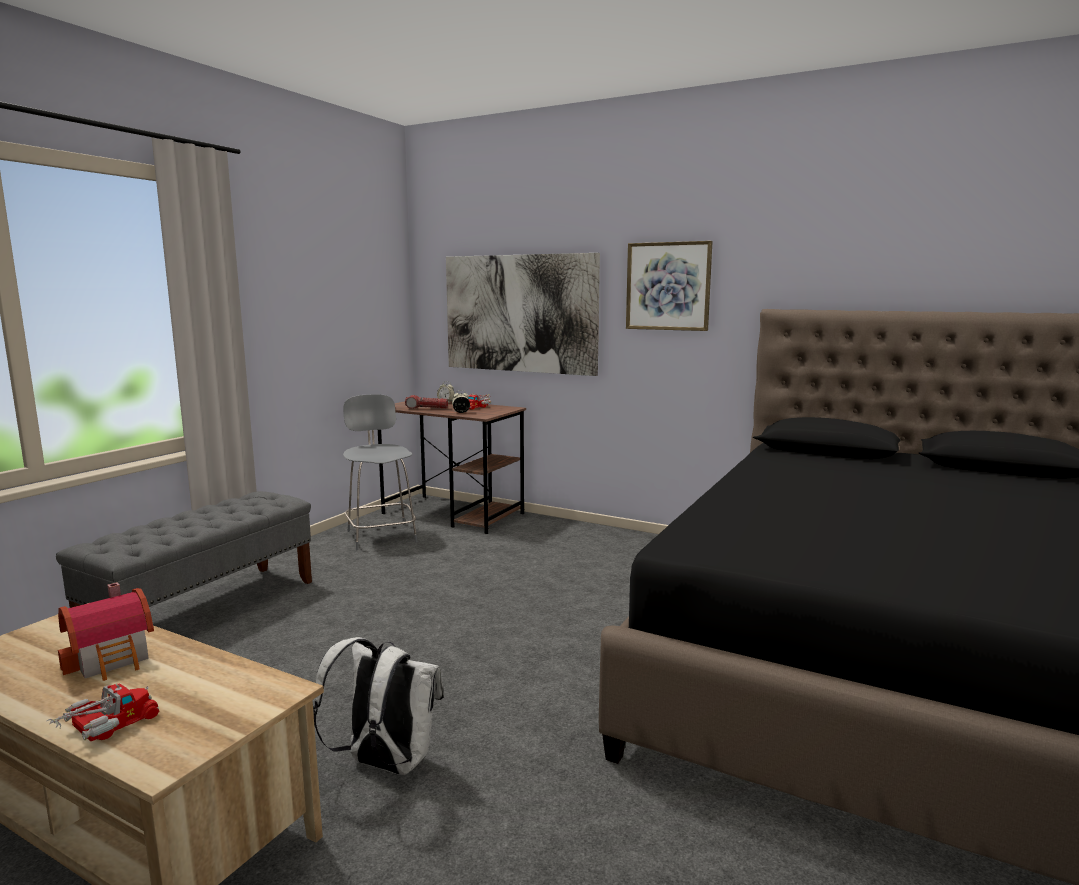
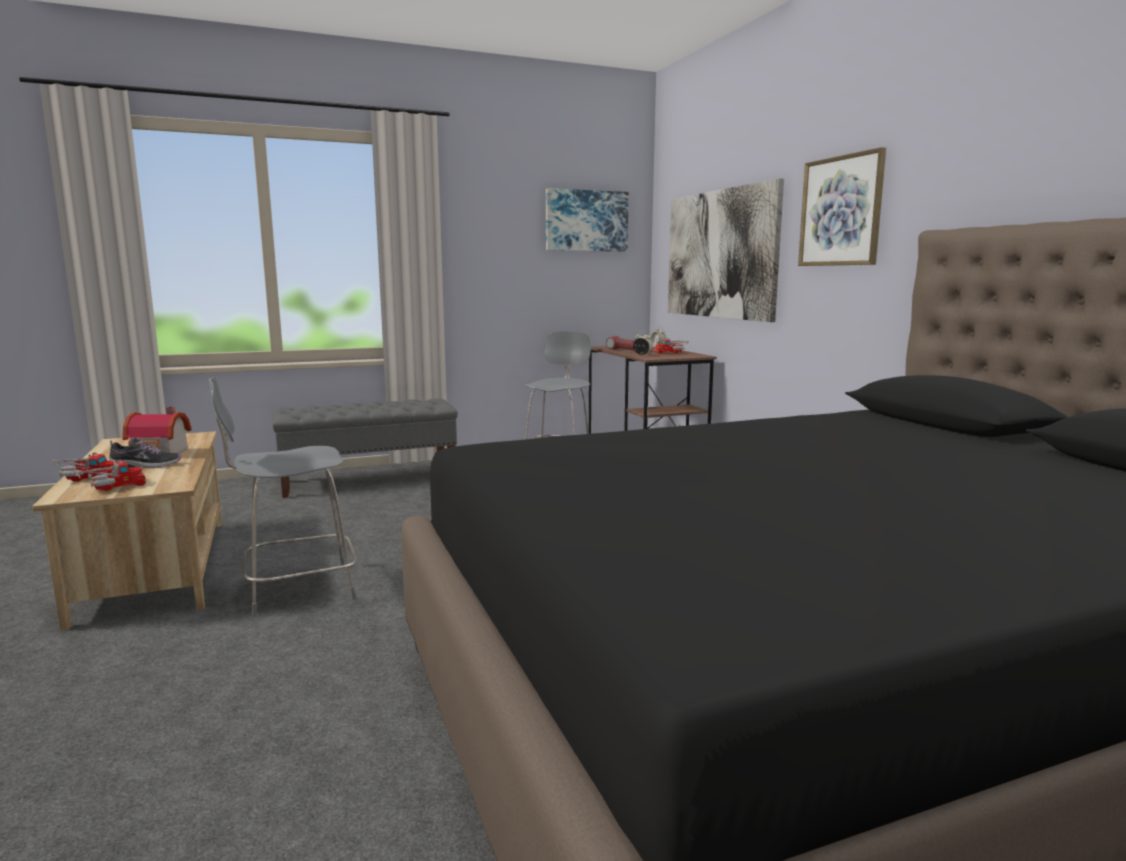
camera: 40 degrees right, 0 degrees up
(146, 680) = (145, 466): none -> shoe
(192, 724) = (111, 487): none -> toy truck
(361, 275) = (586, 221): none -> picture
(385, 764) = (296, 590): white backpack -> grey stool

